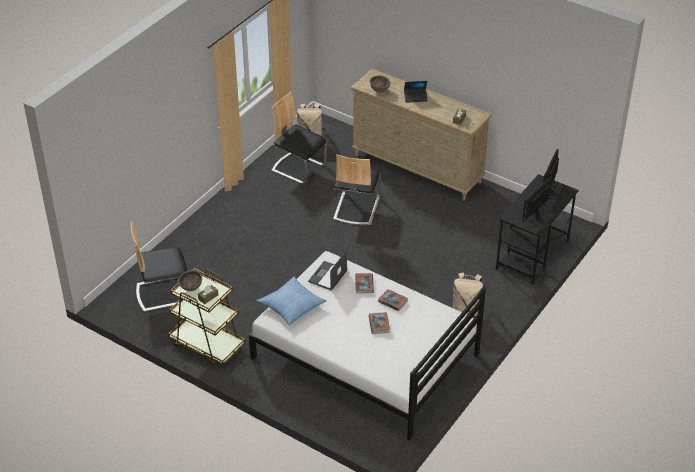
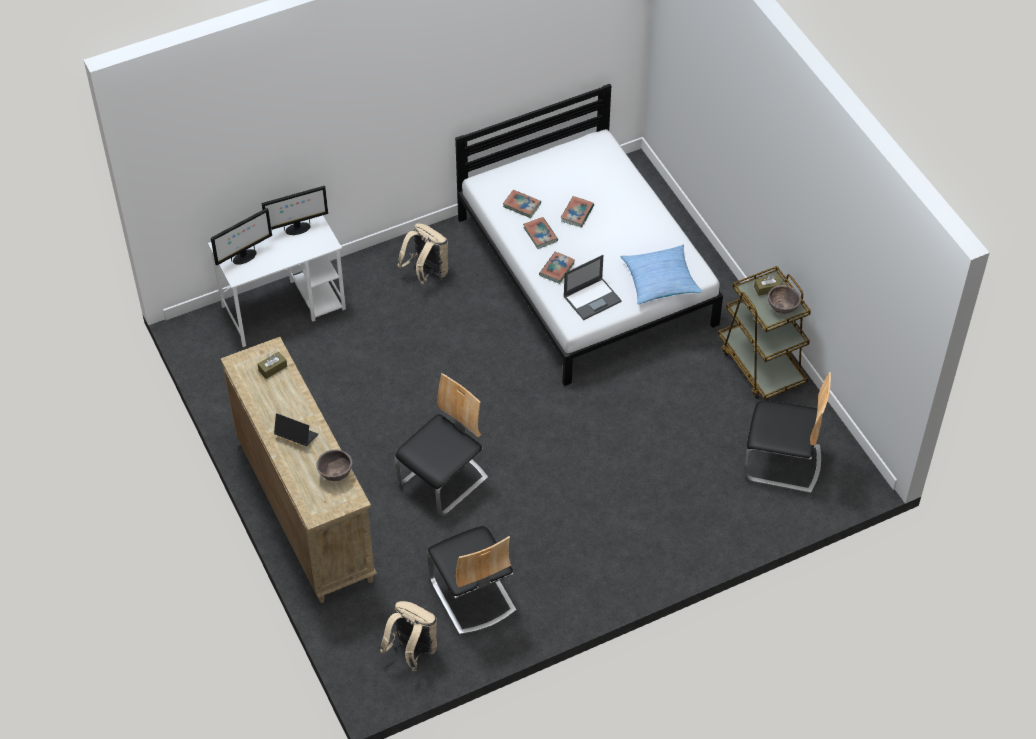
camera: 150 degrees left, 10 degrees up
(421, 315) = (522, 205): none -> book
(532, 255) = (284, 307): black desk -> white desk

